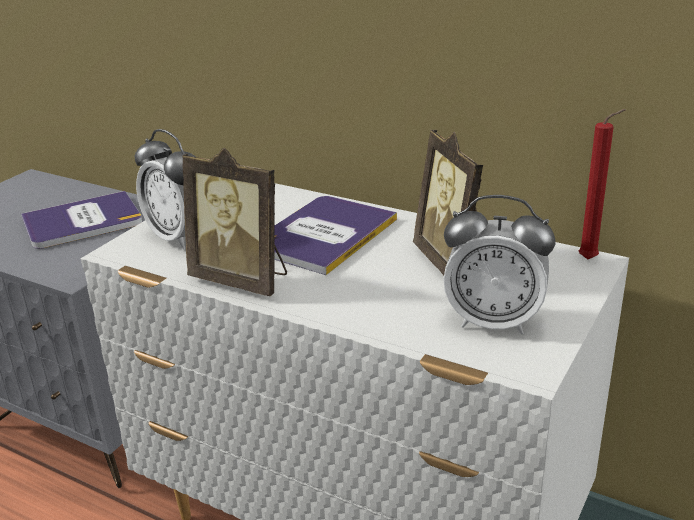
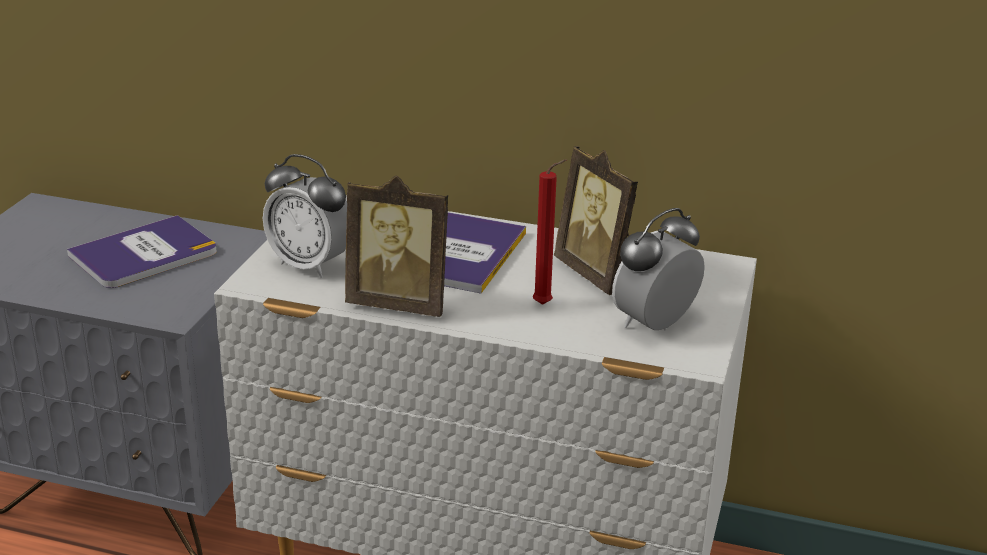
camera: 15 degrees left, 0 degrees up
(493, 321) = (654, 324): alarm clock -> alarm clock turned 135 degrees clockwise
(591, 260) = (724, 262): red candle -> red candle (545, 304)

